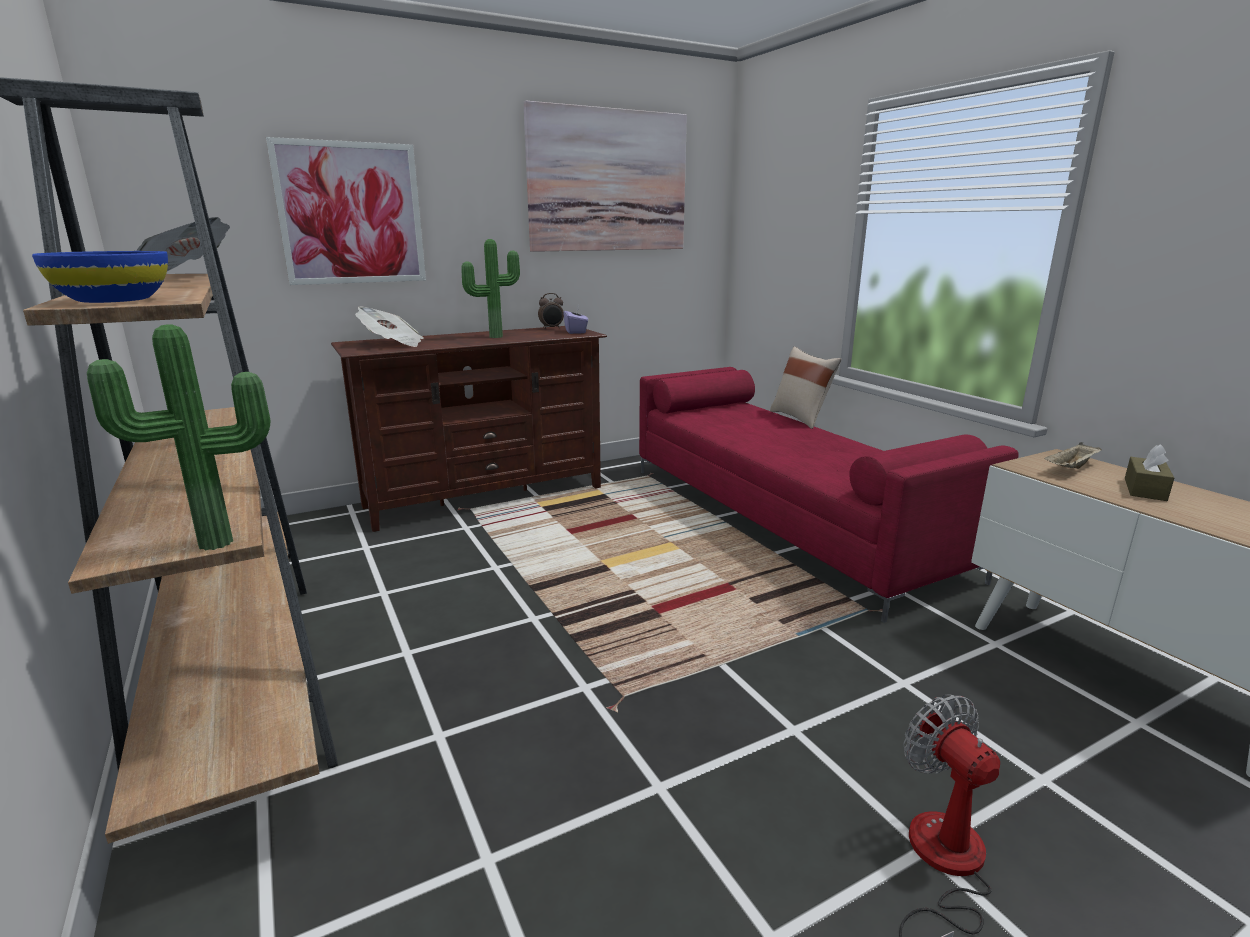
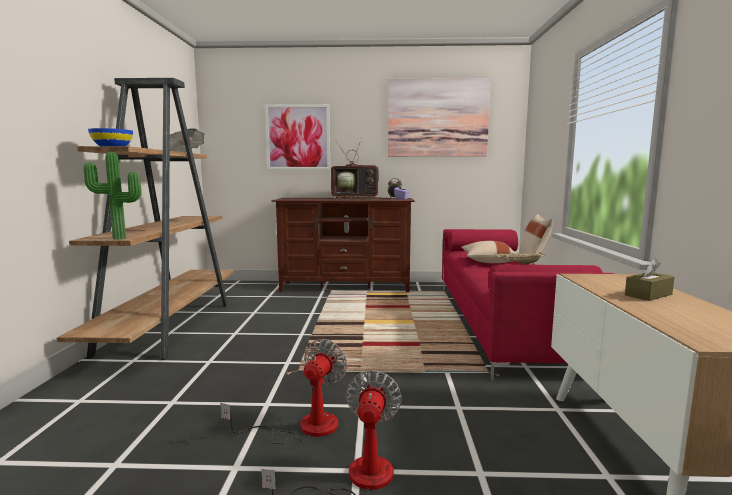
camera: 30 degrees right, 10 degrees down
(392, 344) = (303, 198): newspaper -> none
(495, 336) = (356, 198): potted plant -> television
(754, 430) = (488, 262): none -> beige pillow
(770, 807) = (304, 427): none -> fan
(1071, 468) = (616, 281): beige tray -> beige tray (519, 264)

